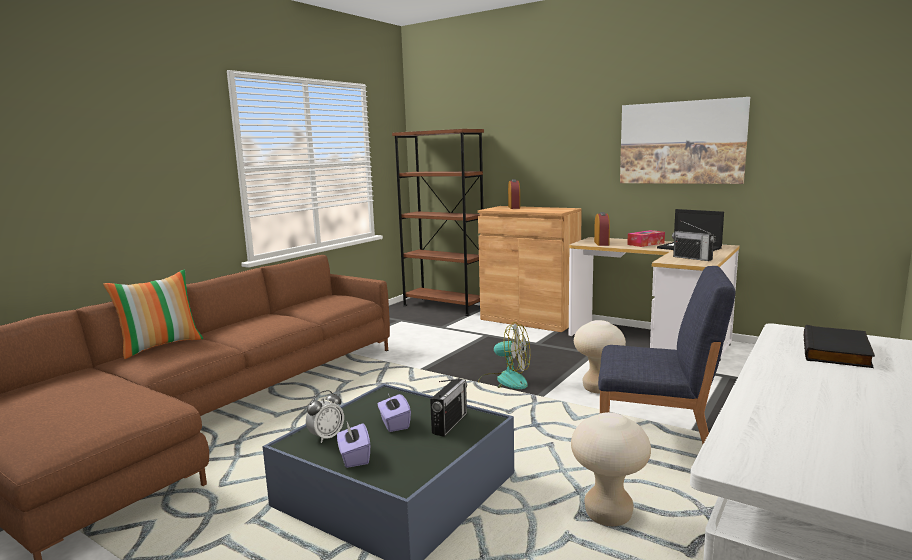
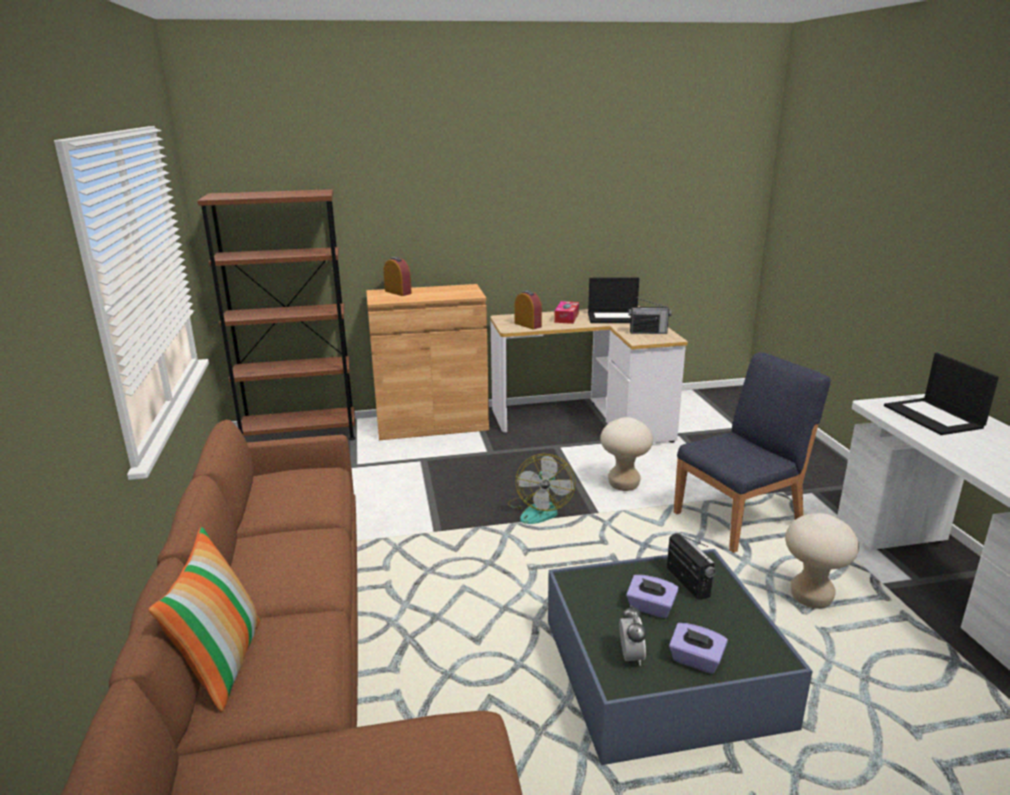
camera: 45 degrees left, 10 degrees up
(504, 381) = (539, 510): fan -> fan turned 120 degrees clockwise
(681, 142) = (582, 206): picture -> none
(838, 351) = (934, 417): black book -> laptop

